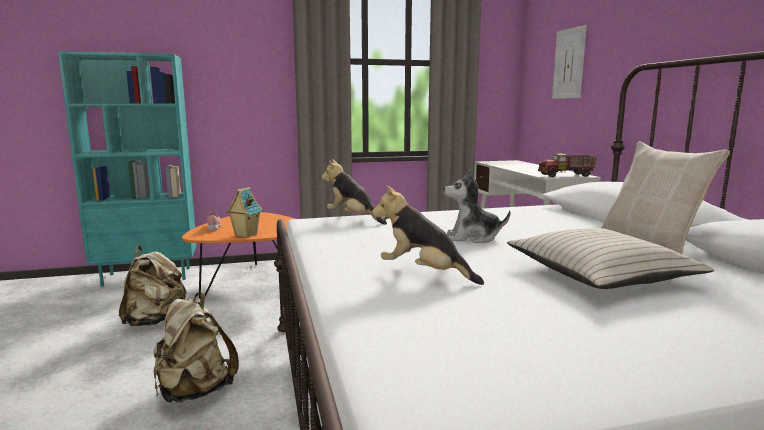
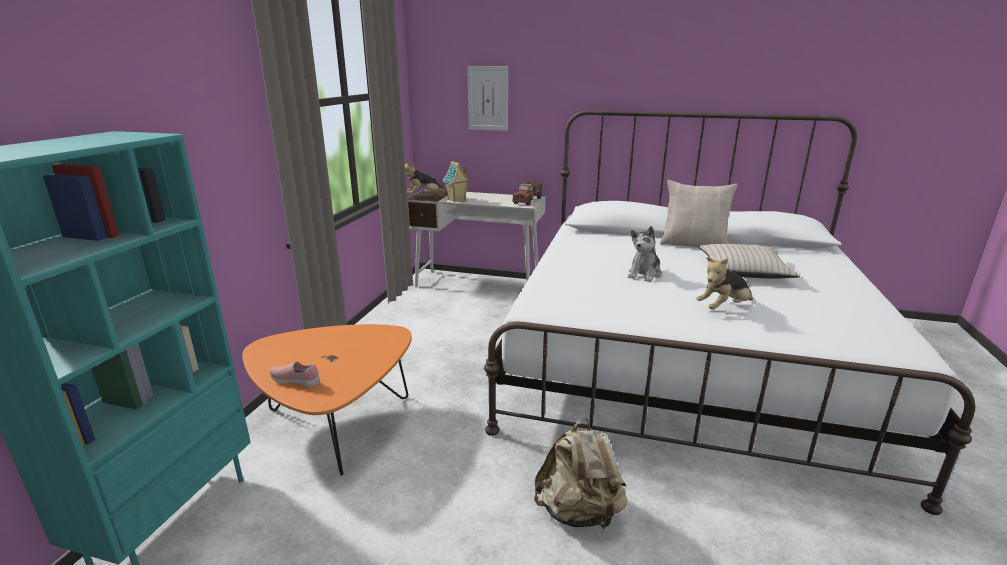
camera: 60 degrees left, 10 degrees up
(155, 321) = (371, 525): beige backpack -> none
(245, 235) = (369, 367): toy house -> toy house (456, 200)
(353, 218) = (545, 294): plush toy -> plush toy (424, 196)

